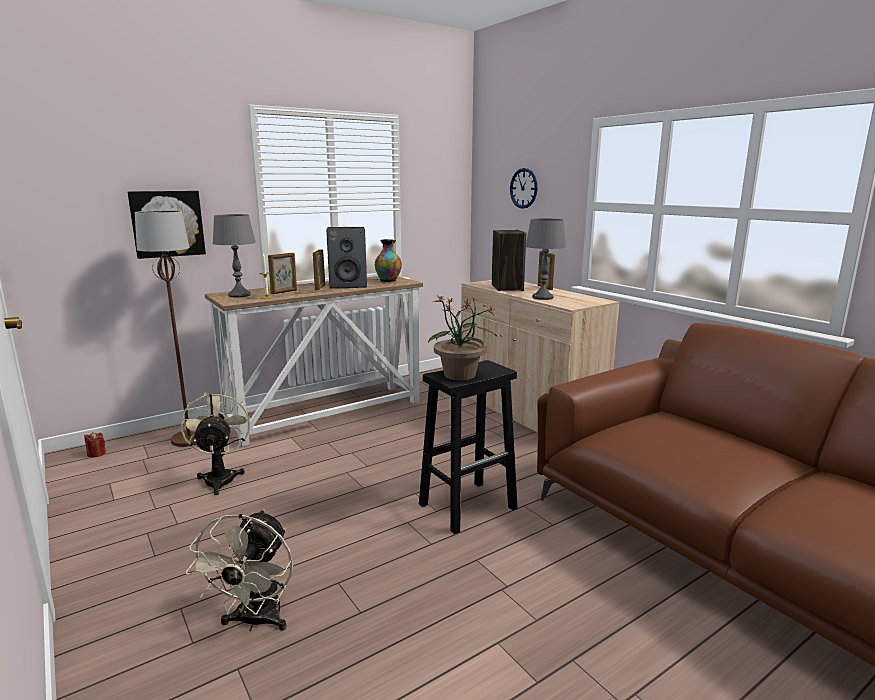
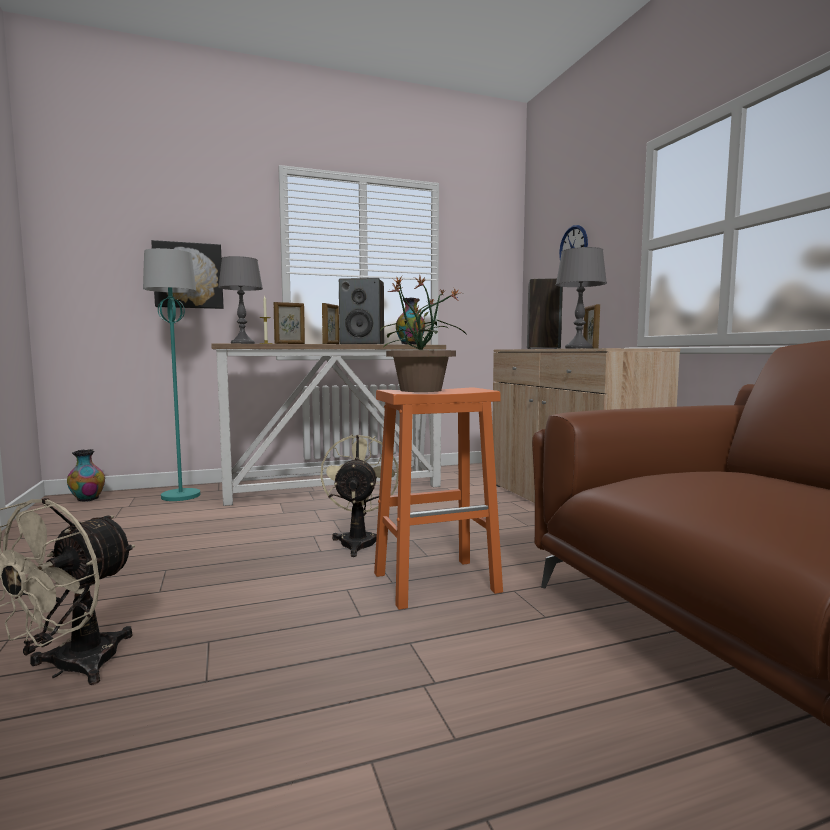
camera: 15 degrees right, 10 degrees down
(96, 453) = (87, 499): red candle -> vase
(189, 439) = (181, 496): brown floor lamp -> turquoise floor lamp
(220, 477) = (179, 527): beige fan -> beige fan (359, 541)
(468, 506) = (437, 582): black stool -> orange stool

